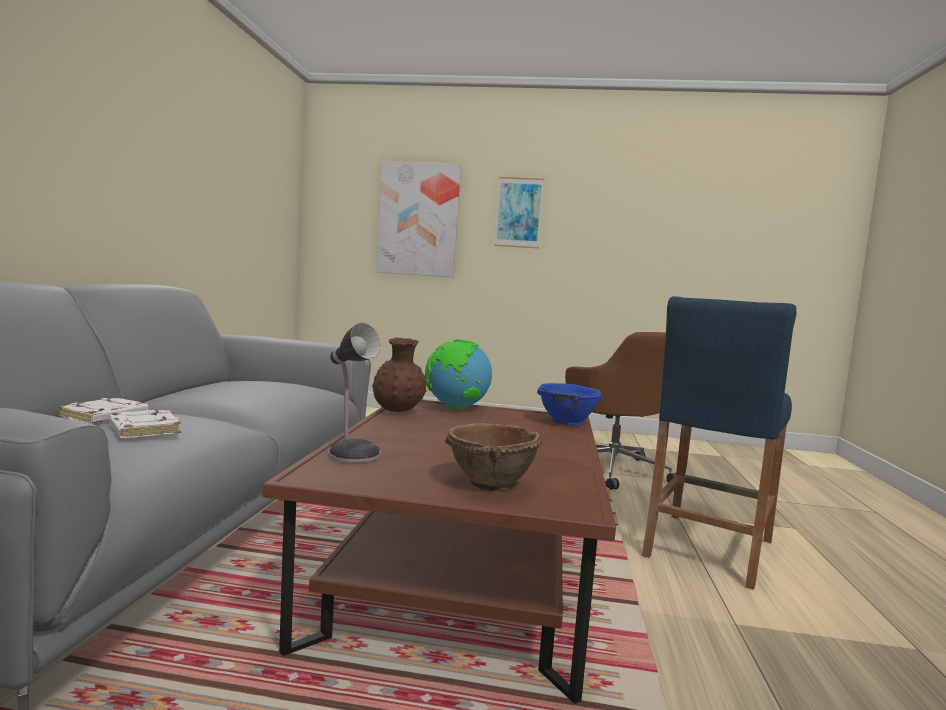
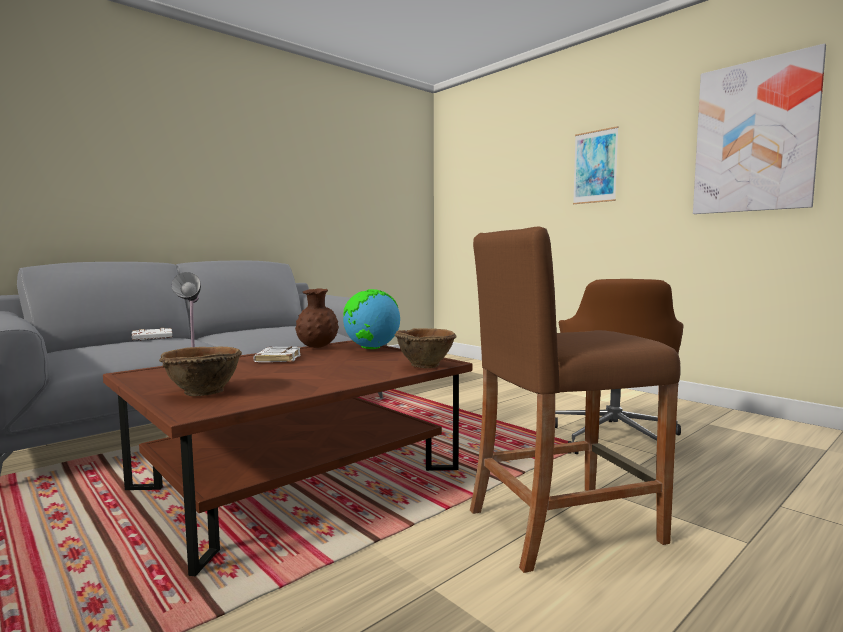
camera: 40 degrees right, 0 degrees up
(143, 430) = (142, 344): white book -> white book (278, 359)
(418, 219) = (510, 189): picture -> picture (754, 137)
(566, 422) = (425, 365): blue bowl -> brown bowl
(708, 547) = (562, 525): blue stool -> brown stool

